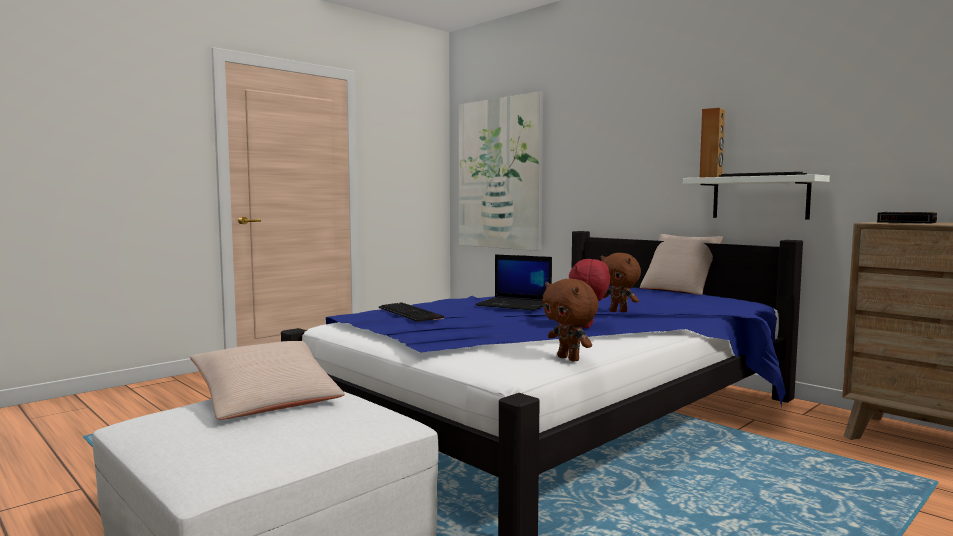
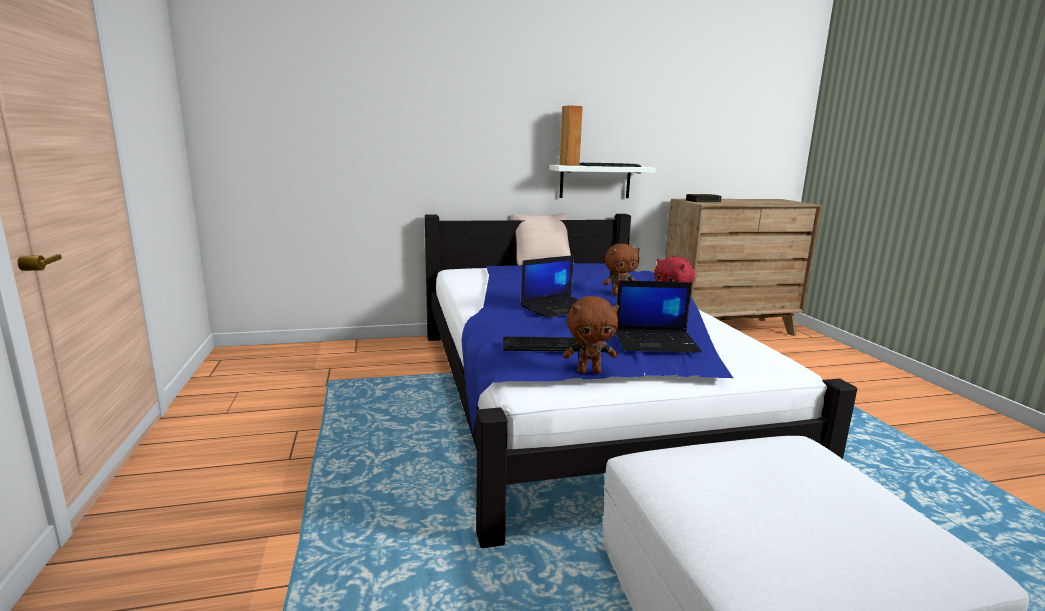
camera: 60 degrees left, 10 degrees up
(266, 399) = (731, 489): beige pillow -> none
(470, 327) = (656, 342): none -> laptop
(499, 174) = (292, 147): picture -> none
(569, 359) = (755, 343): brown plush toy -> brown plush toy (589, 372)

